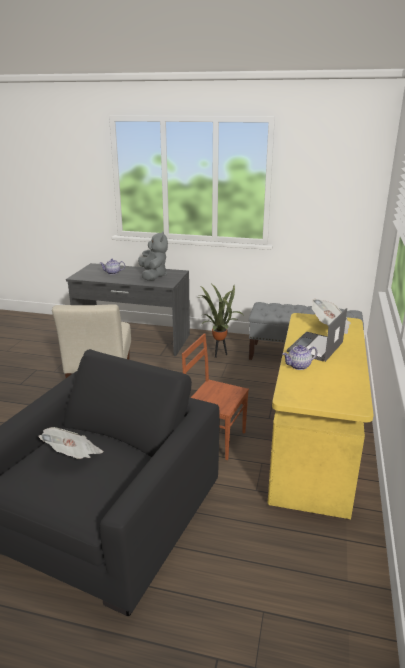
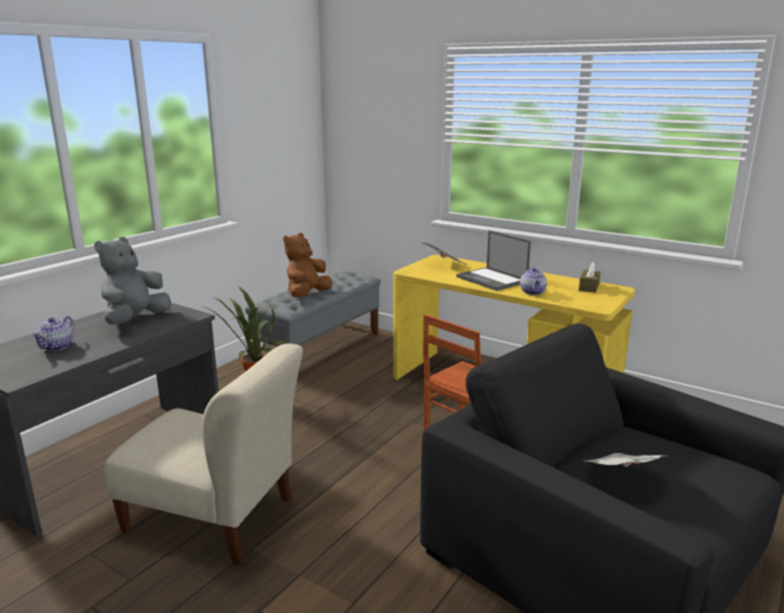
camera: 70 degrees left, 5 degrees down
(153, 276) = (135, 320): grey plush toy -> grey plush toy turned 75 degrees counterclockwise
(290, 311) = (307, 295): none -> brown plush toy
(344, 390) = (589, 287): none -> brown tissue box

